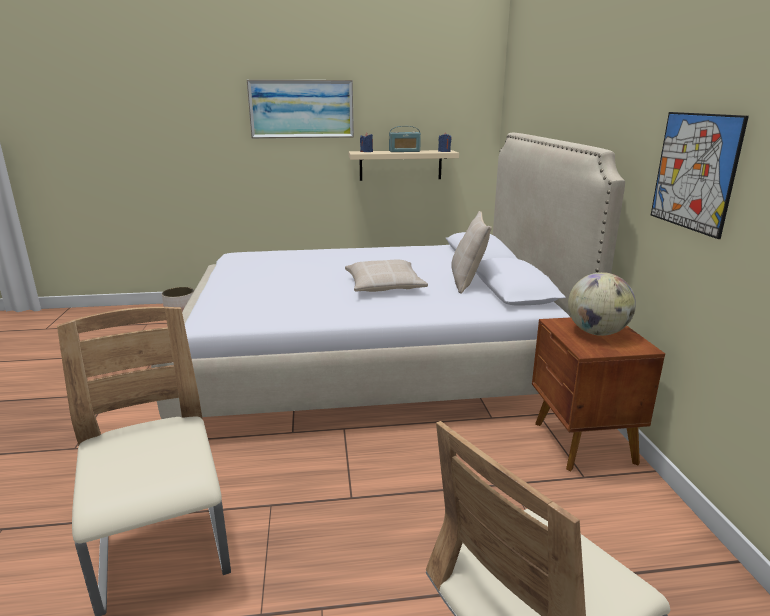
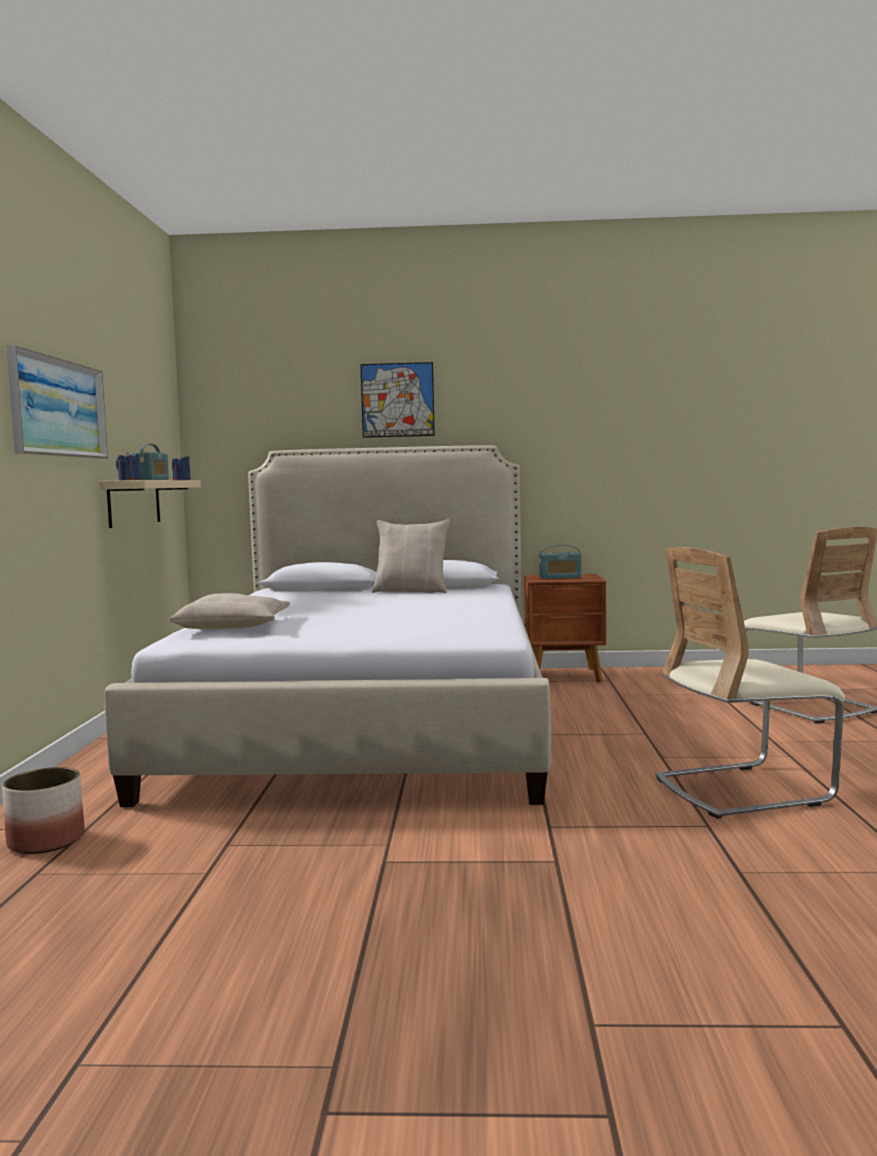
camera: 80 degrees left, 15 degrees down
(384, 286) = (406, 604): beige pillow -> beige pillow (233, 626)
(597, 333) = (560, 577): globe -> radio
(694, 171) = (577, 450): picture -> picture (397, 400)

